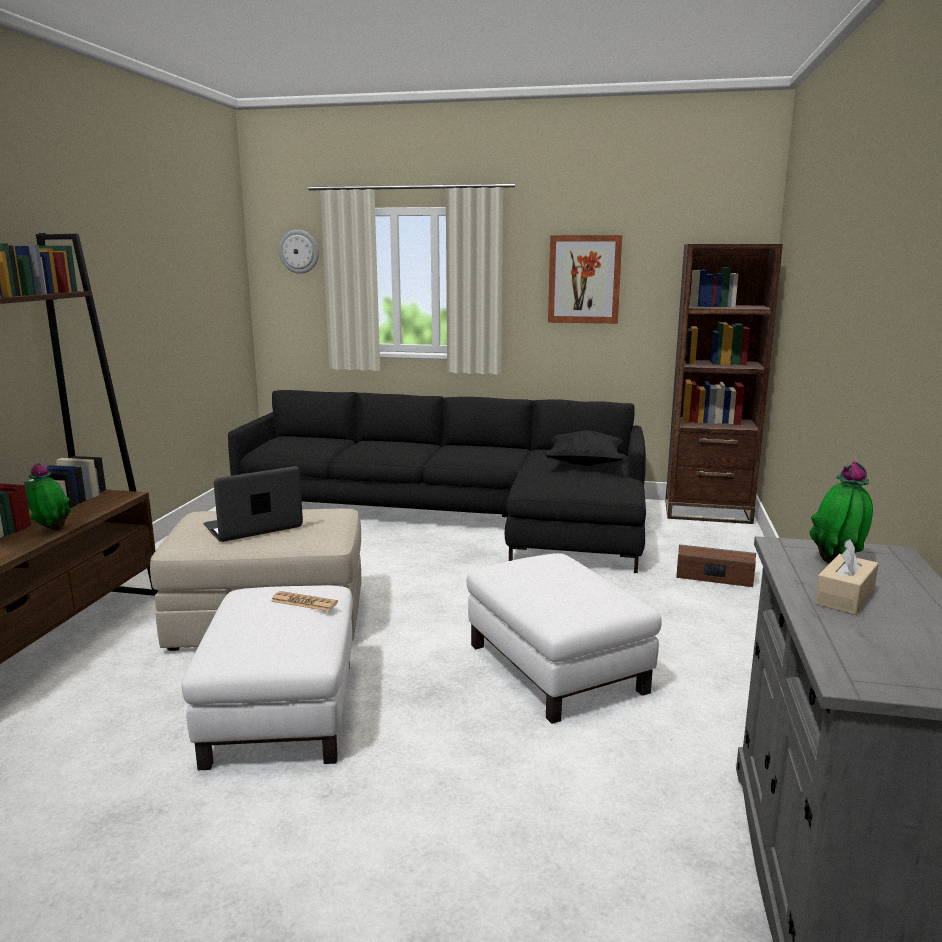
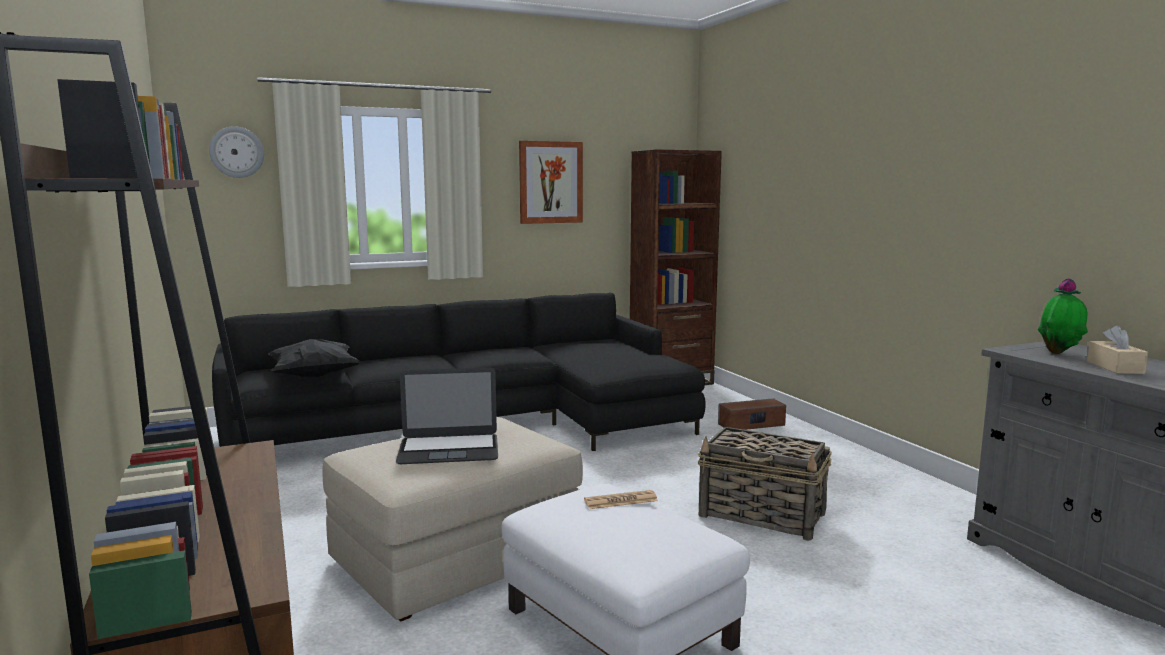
camera: 35 degrees left, 5 degrees down
(52, 530) = (252, 500): potted plant -> none
(253, 526) = (449, 449): laptop -> laptop turned 120 degrees counterclockwise
(557, 668) = (763, 515): white ottoman -> basket
(584, 465) = (611, 349): black pillow -> black pillow (314, 376)

